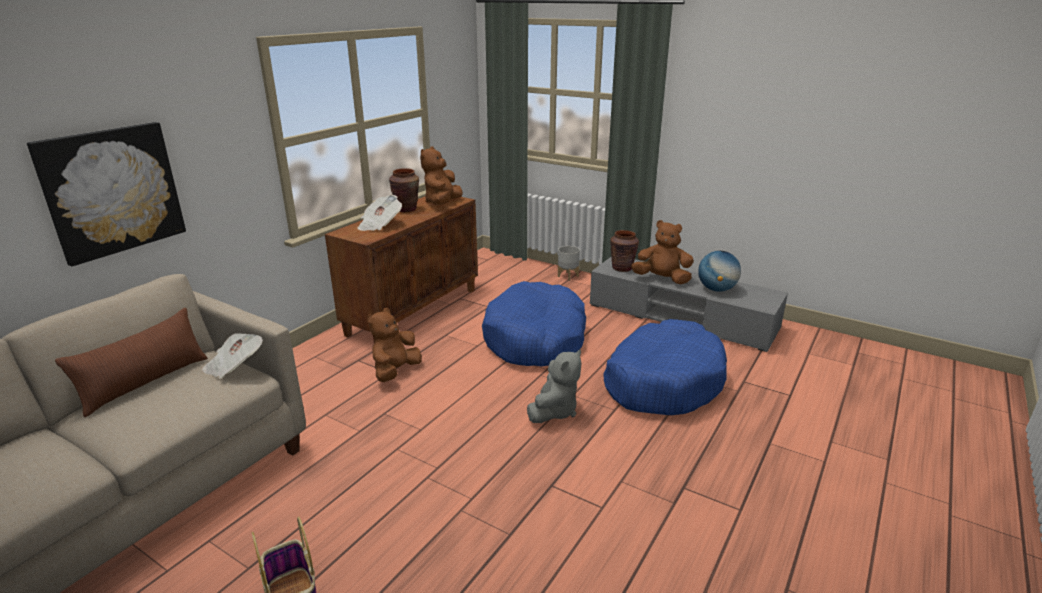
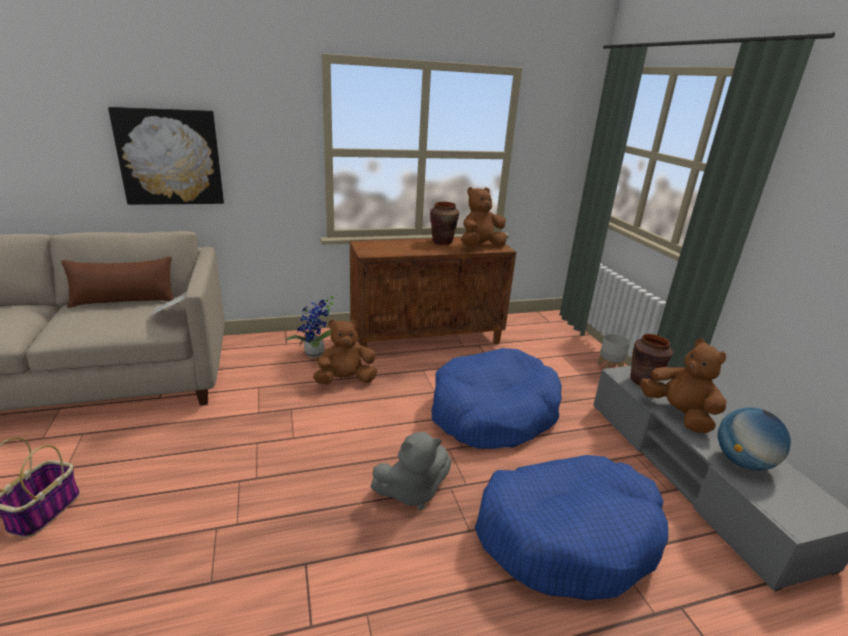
camera: 40 degrees right, 0 degrees up
(334, 366) = (315, 354): none -> potted plant
(379, 225) = (398, 247): newspaper -> none

